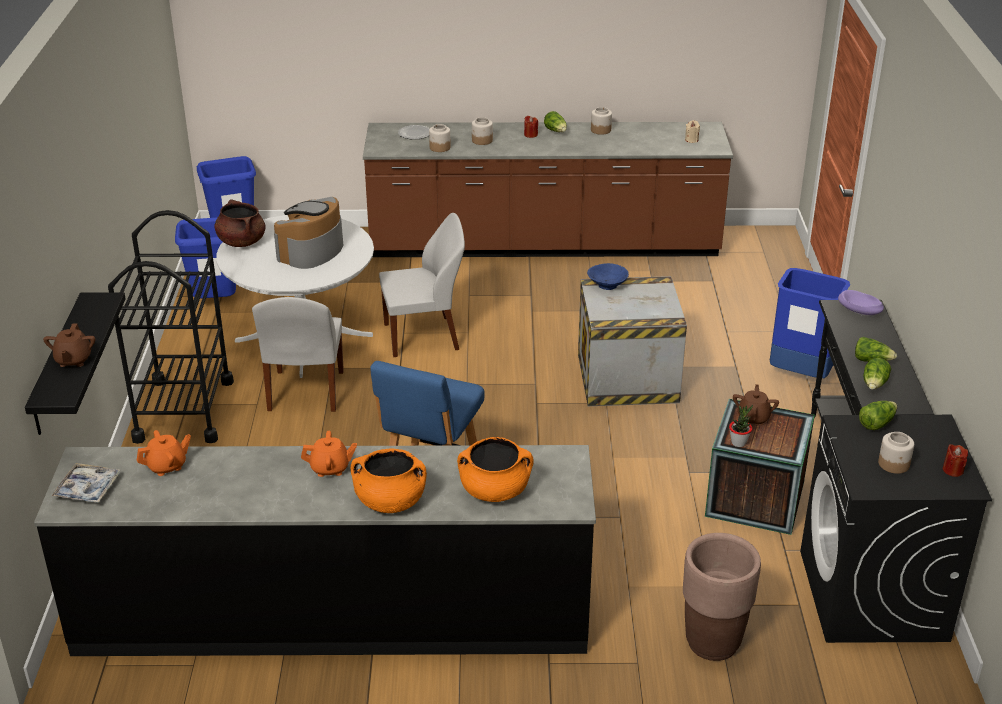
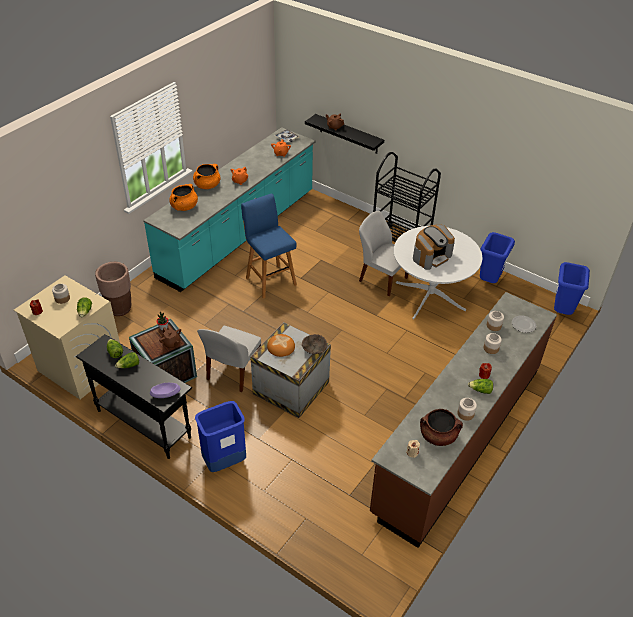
camera: 125 degrees right, 10 degrees up
(241, 242) = (461, 240): brown cooking pot -> brown cooking pot (438, 436)
(311, 251) = (431, 256): coffee machine -> coffee machine turned 75 degrees clockwise
(334, 615) = (239, 234): black counter -> turquoise counter
(424, 337) = (396, 335): white chair -> white chair (233, 373)
(607, 286) = (314, 349): blue bowl -> brown bowl
(638, 310) = (280, 347): none -> bread
(873, 596) = (80, 367): black washing machine -> beige washing machine

